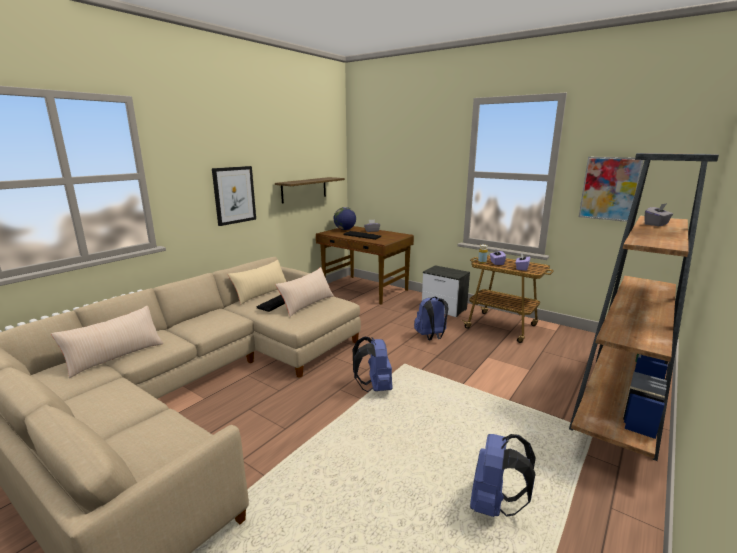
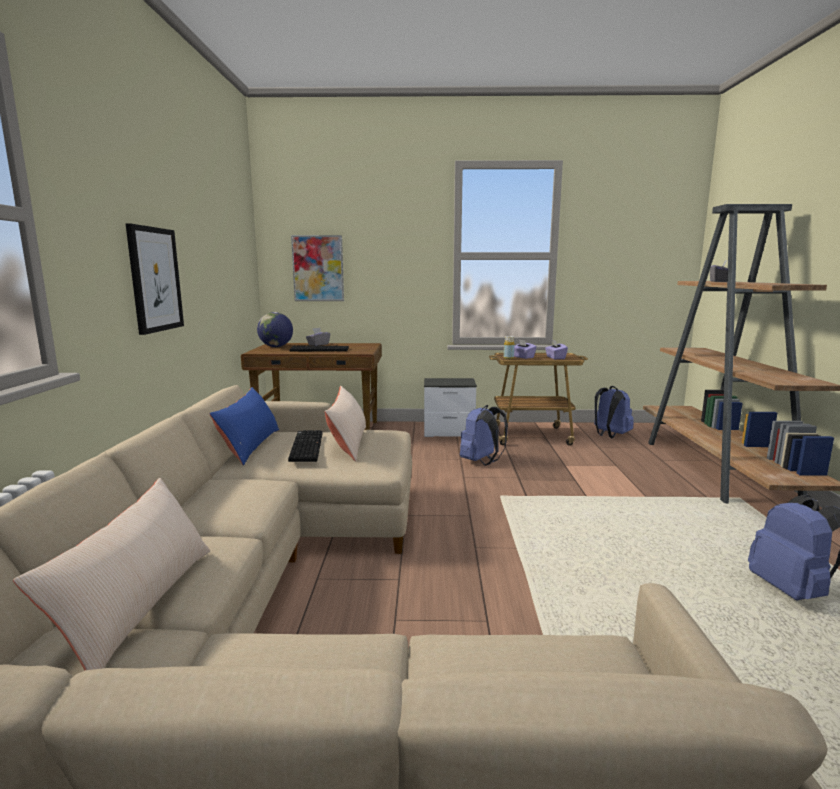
camera: 35 degrees left, 5 degrees down
(261, 294) = (250, 446): beige pillow -> blue pillow
(304, 189) = (224, 282): shelf -> none
(374, 387) = (510, 530): blue backpack -> blue backpack (609, 435)
(609, 188) = (612, 264): picture -> picture (318, 268)

